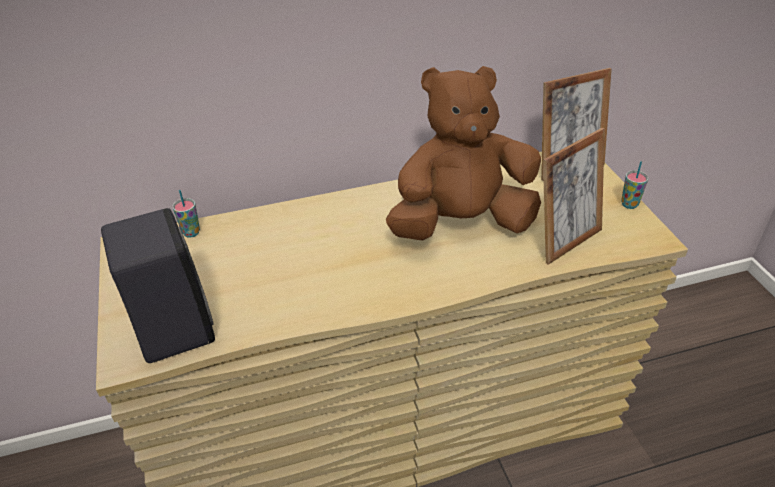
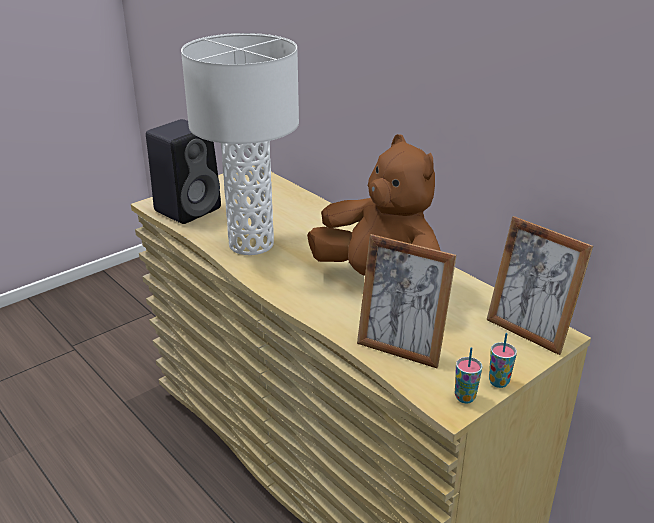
camera: 65 degrees right, 10 degrees down
(191, 232) = (279, 187): cup -> cup (465, 397)
(312, 289) = (252, 244): none -> white table lamp

